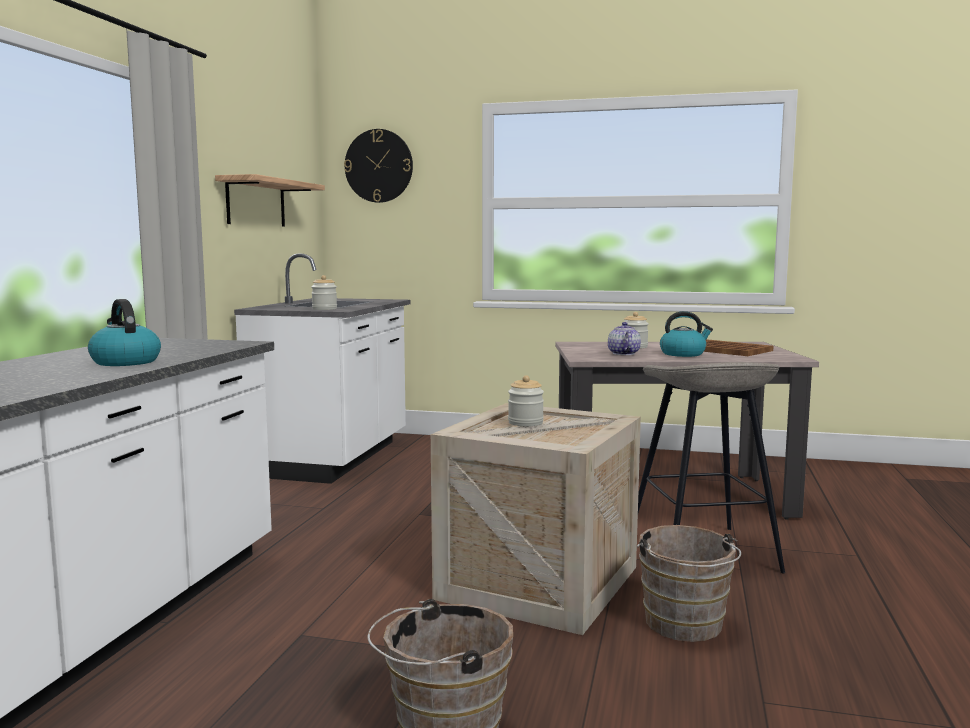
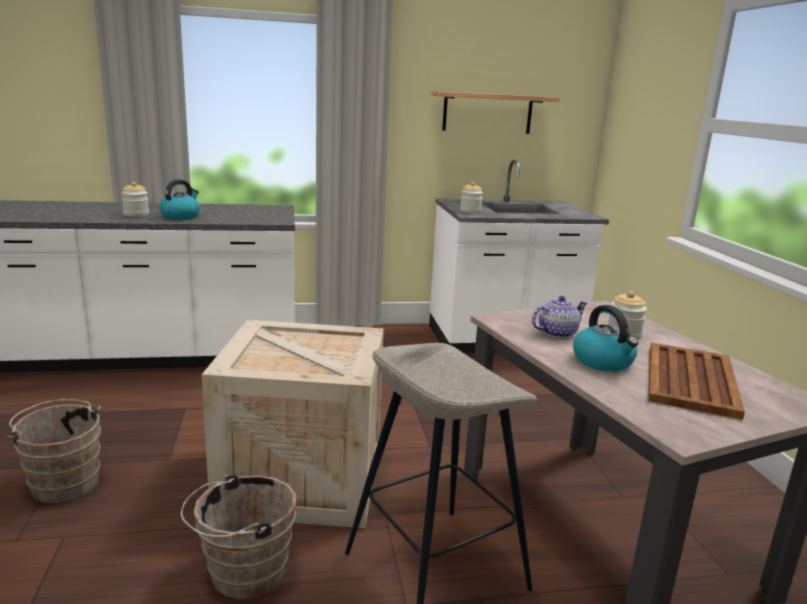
camera: 65 degrees right, 10 degrees up
(379, 166) = (642, 76): wall clock -> none
(525, 423) = (309, 343): jar -> jar (136, 214)

